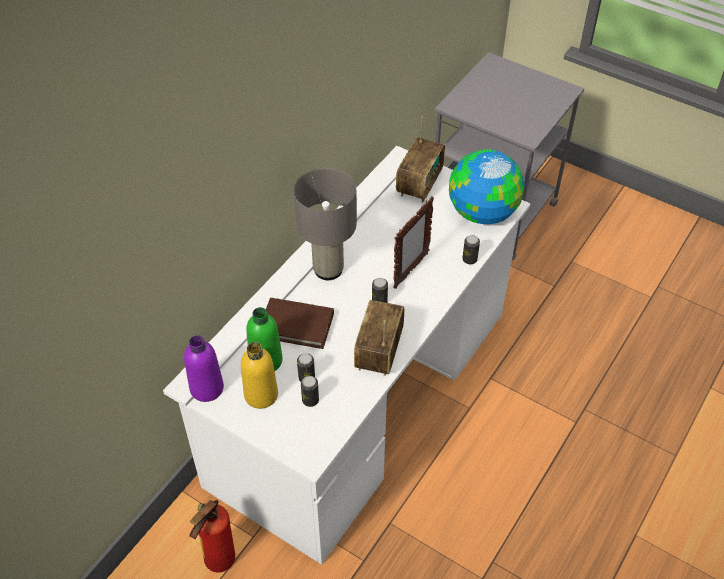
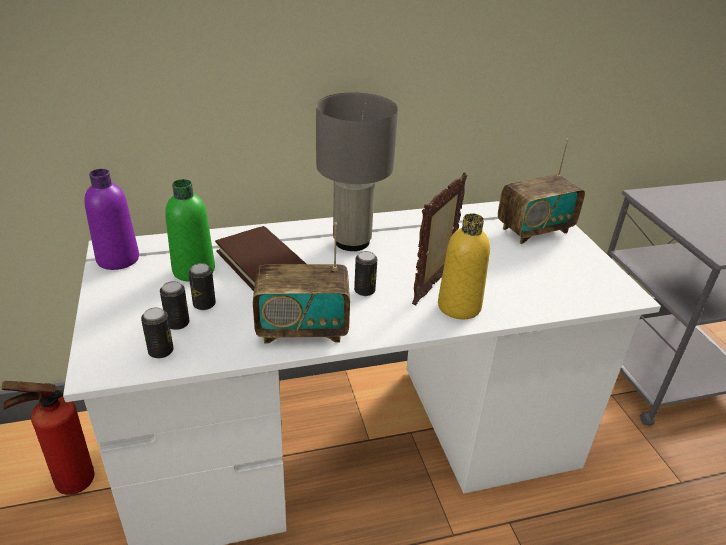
camera: 40 degrees right, 15 degrees down
(261, 395) = (147, 291): yellow bottle -> yellow bottle (459, 306)
(379, 352) = (302, 329): radio -> radio turned 150 degrees counterclockwise
(410, 271) = (434, 285): picture frame -> picture frame turned 135 degrees clockwise
(469, 259) = (517, 312): can -> can (161, 351)
(481, 213) = (582, 283): globe -> none

